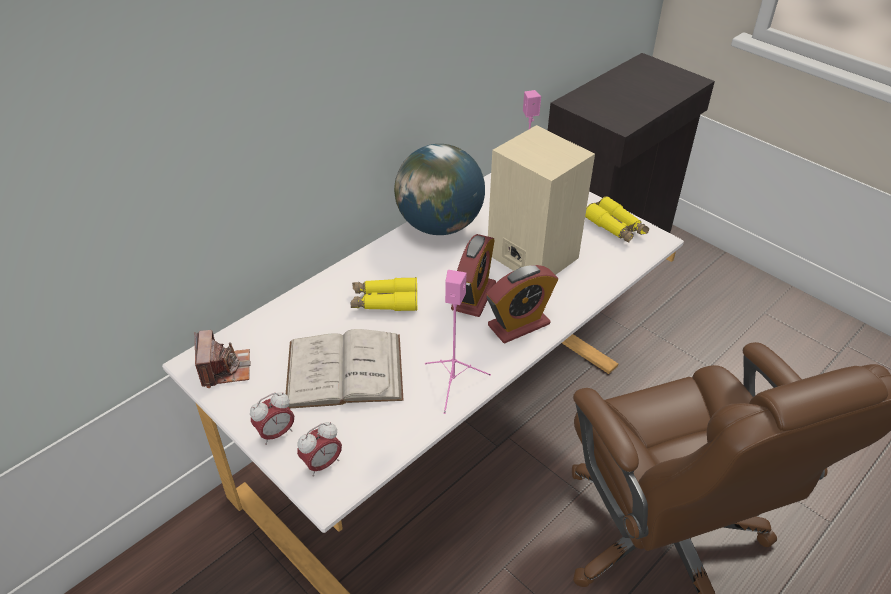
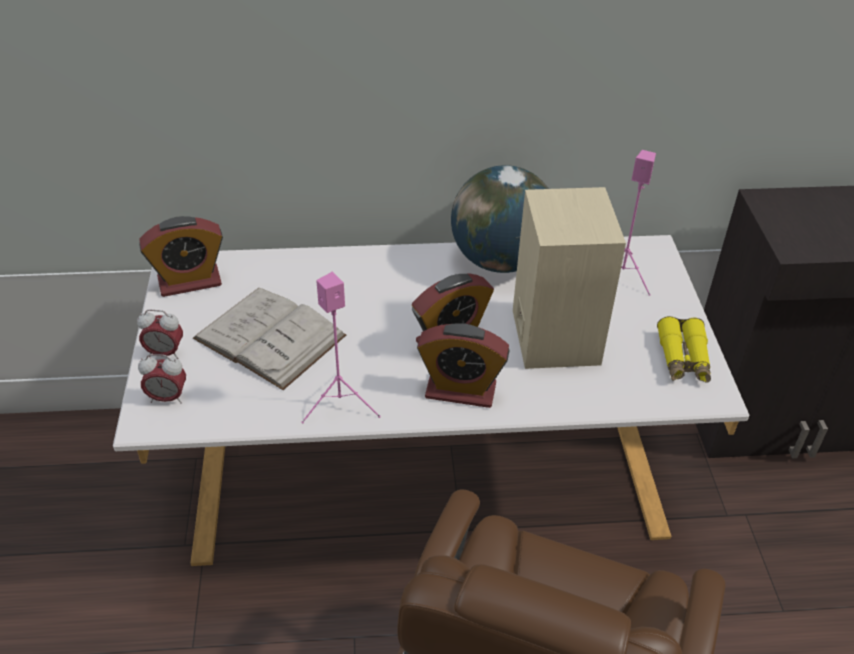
camera: 40 degrees right, 0 degrees up
(225, 368) = (189, 282): camera -> alarm clock
(384, 301) = (369, 300): yellow binoculars -> none

